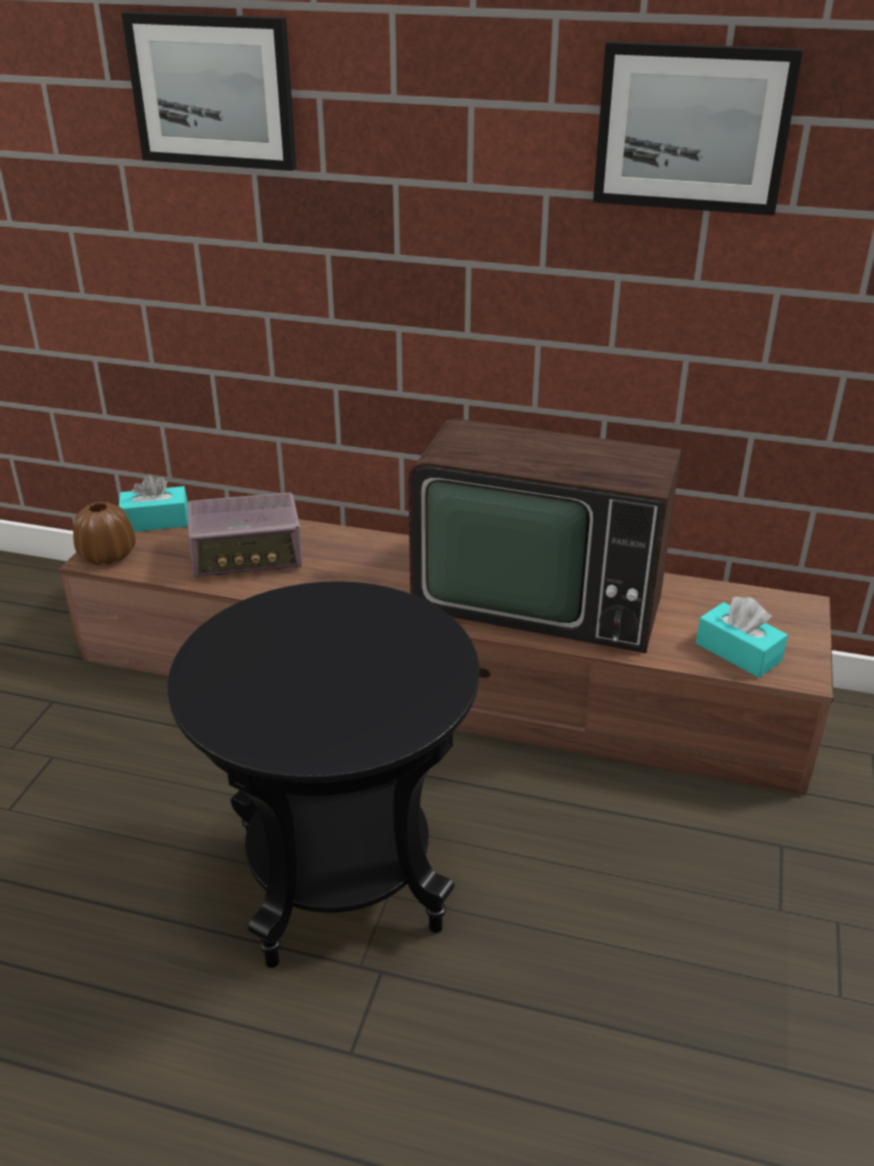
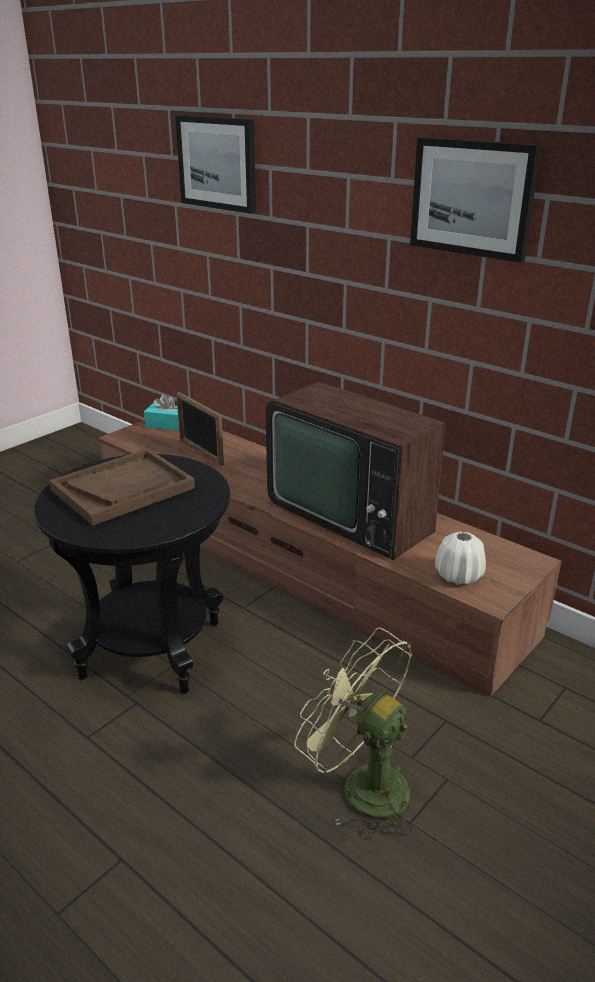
camera: 25 degrees right, 5 degrees down
(107, 555) = (127, 436): brown vase -> none
(247, 555) = (201, 452): radio -> picture frame
(297, 659) = (123, 489): none -> brown tray
(738, 652) = (458, 576): turquoise tissue box -> white vase
(753, 971) = (361, 785): none -> green fan

